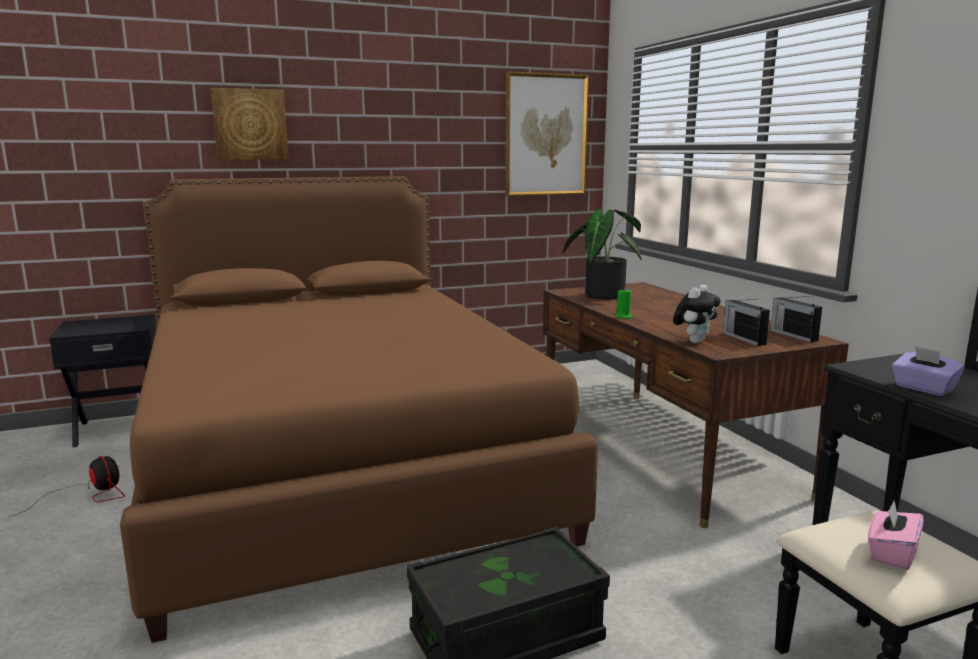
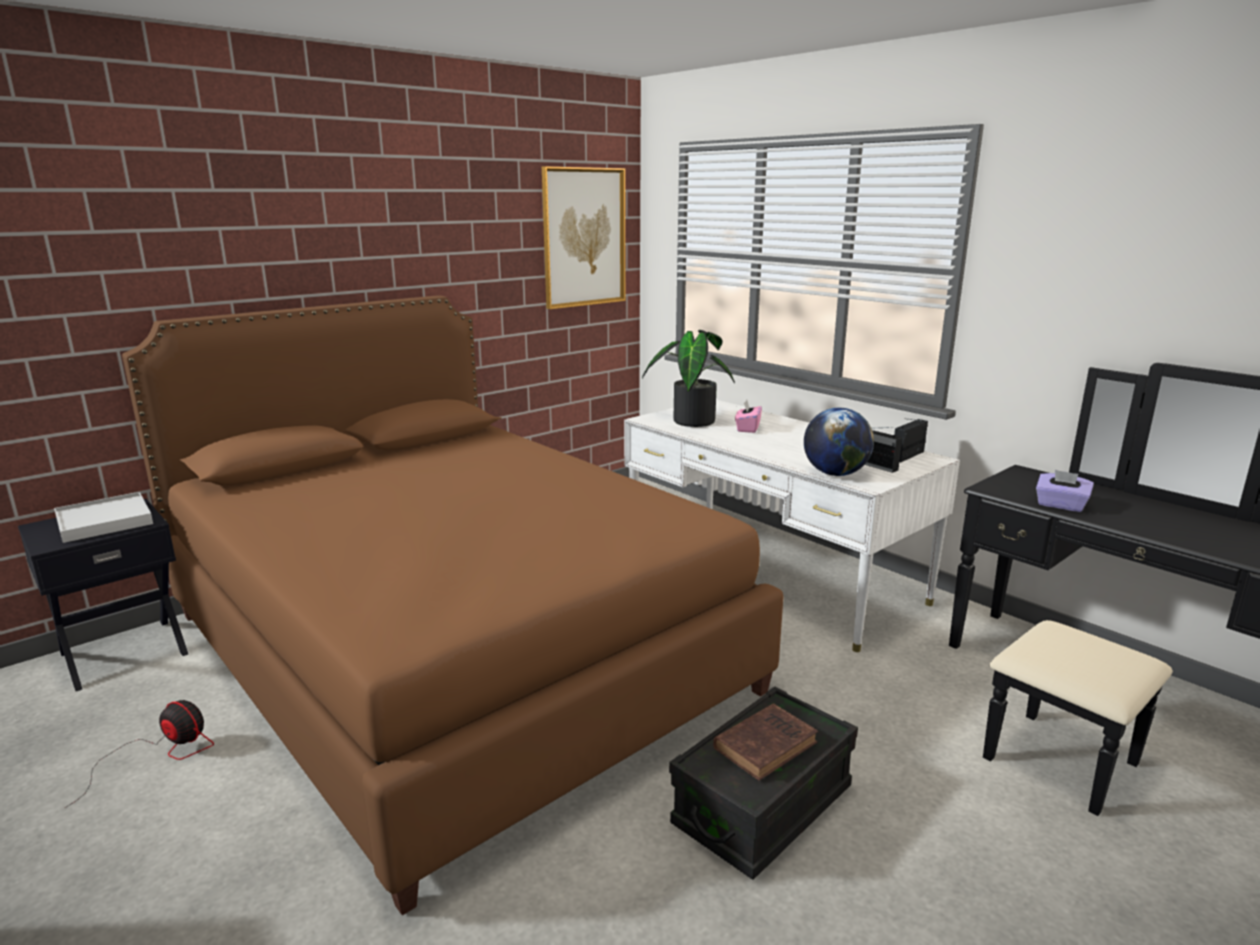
camera: 20 degrees left, 5 degrees up
(113, 324) = (105, 521): none -> white tray
(250, 124) = (253, 242): picture -> none
(507, 571) = (767, 744): none -> brown book
(623, 317) = (741, 449): green candle -> none
(663, 448) = (770, 573): brown desk -> white desk
(694, 341) = (835, 474): plush toy -> globe
(792, 335) = (908, 455): radio -> radio turned 90 degrees clockwise
(891, 553) = (1091, 662): pink tissue box -> pink tissue box (747, 428)

